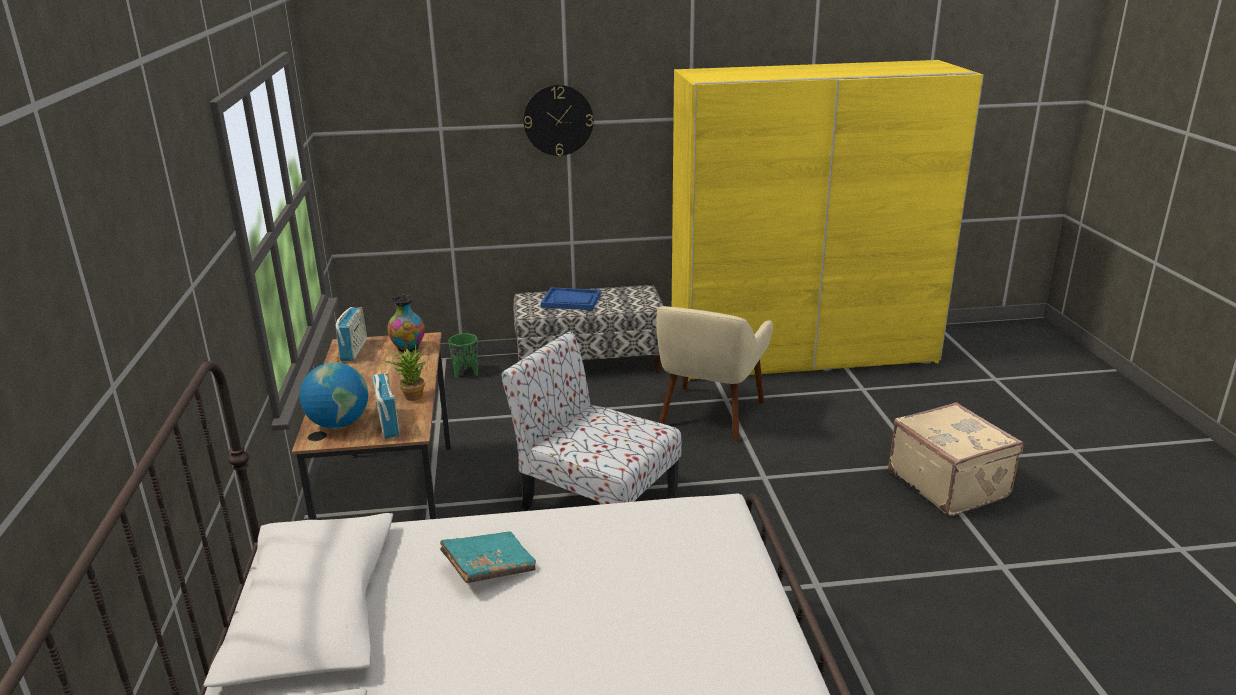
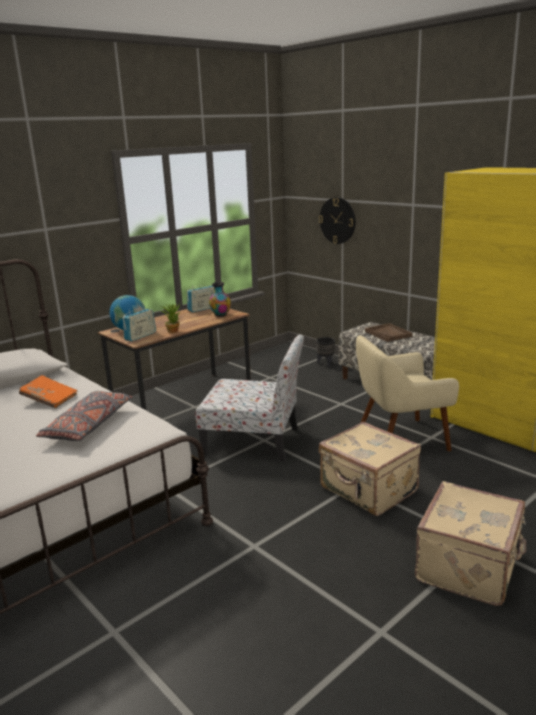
camera: 55 degrees right, 5 degrees down
(465, 373) = (325, 363): green planter -> black planter
(489, 568) = (49, 399): turquoise book -> orange book
(558, 120) = (406, 201): wall clock -> wall clock (337, 220)
(571, 300) = (388, 334): blue tray -> brown tray
(596, 499) = (254, 442): chair -> chair turned 105 degrees clockwise
(640, 555) = (88, 426): none -> grey pillow
(784, 476) = (368, 490): none -> beige suitcase

